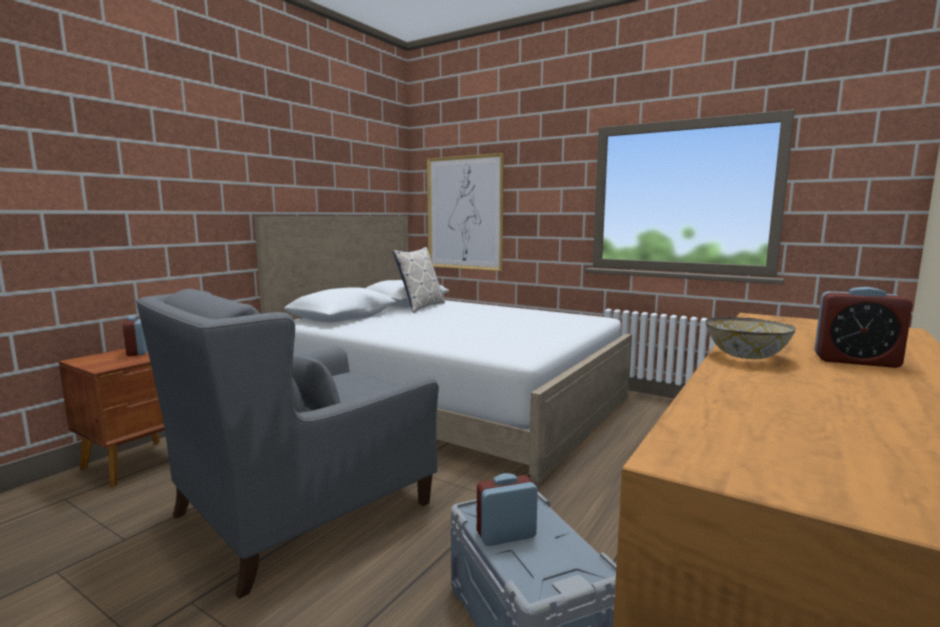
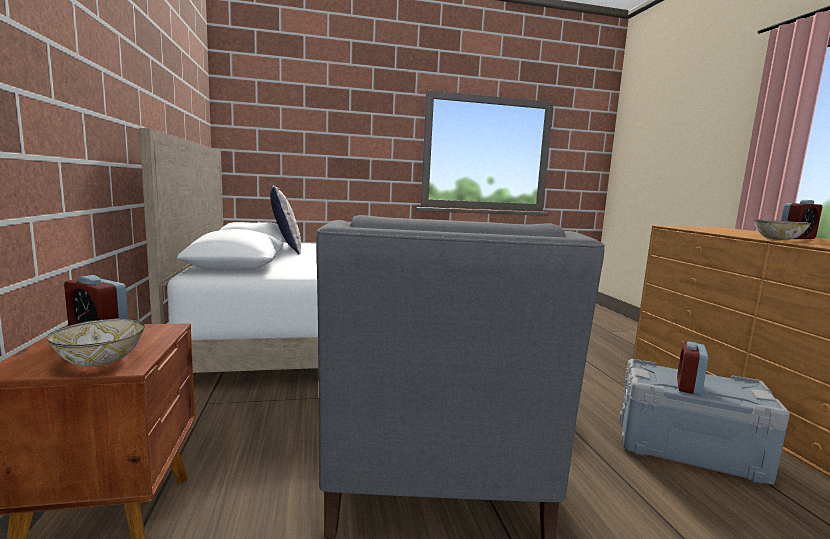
camera: 45 degrees left, 0 degrees up
(103, 363) = (99, 361): none -> bowl
(464, 213) = (289, 153): picture -> none

